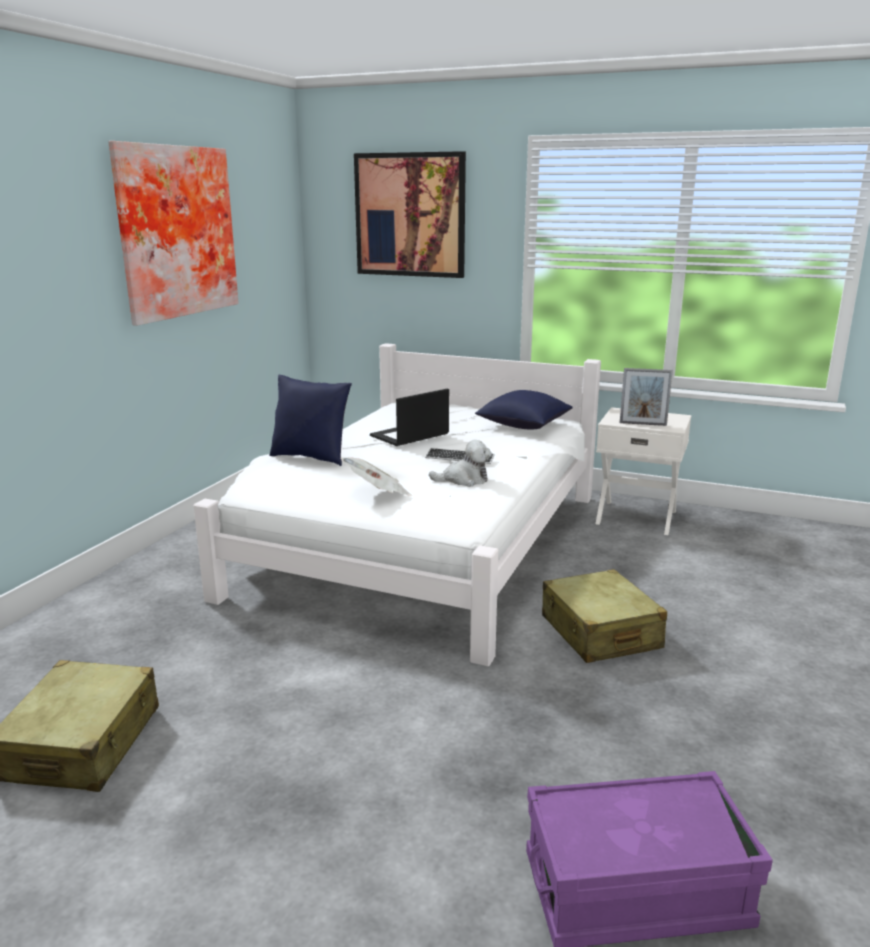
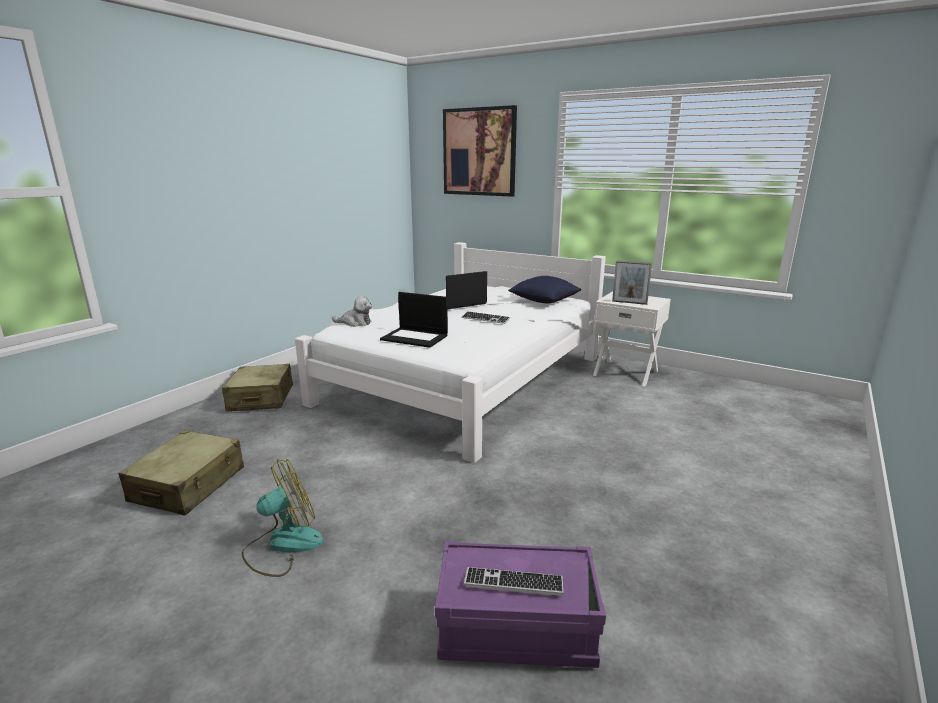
camera: 10 degrees right, 0 degrees up
(174, 232) = (308, 159): picture -> none
(269, 818) = (283, 545): none -> fan
(311, 457) = (385, 314): blue pillow -> none
(377, 493) = (415, 337): newspaper -> laptop
(464, 480) = (481, 333): plush toy -> plush toy (355, 323)
(600, 632) = (565, 448): beige suitcase -> beige suitcase (261, 399)
(640, 832) = (513, 583): none -> keyboard

